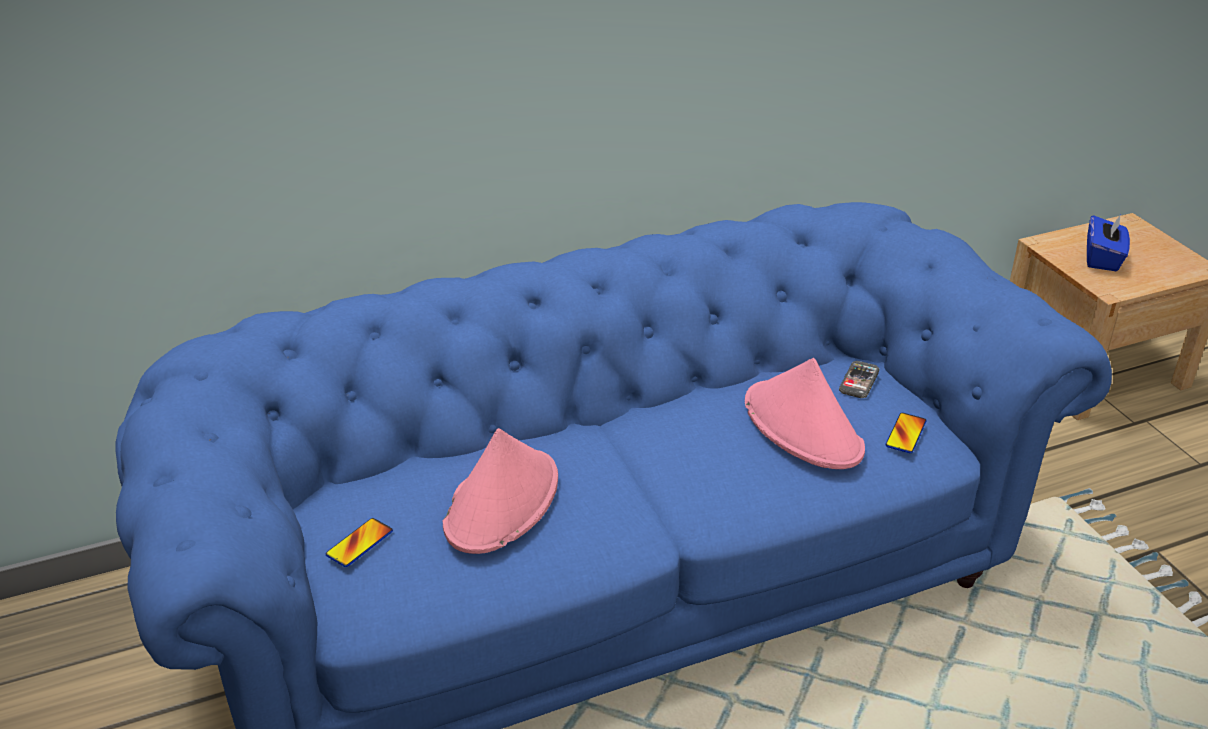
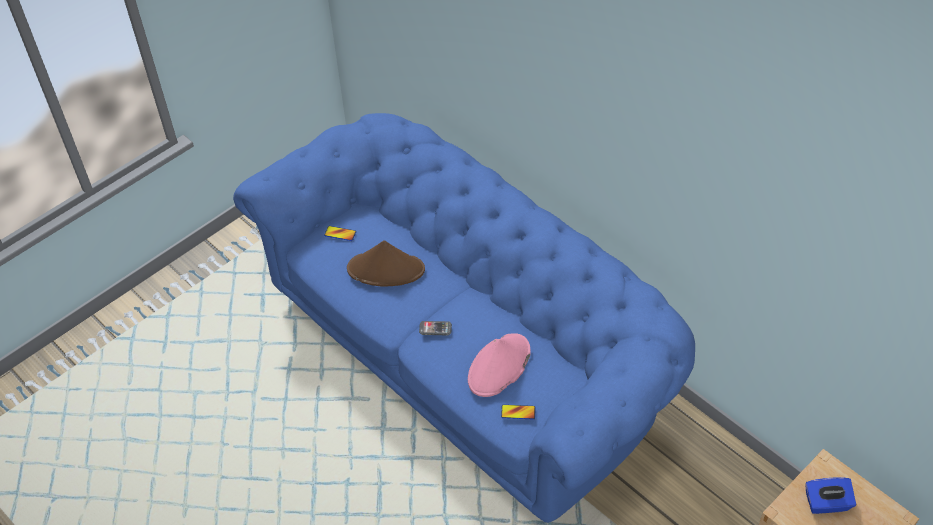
camera: 70 degrees right, 15 degrees up
(502, 502) = (386, 269): pink hat -> brown hat
(859, 381) = (554, 381): phone -> phone (435, 329)

